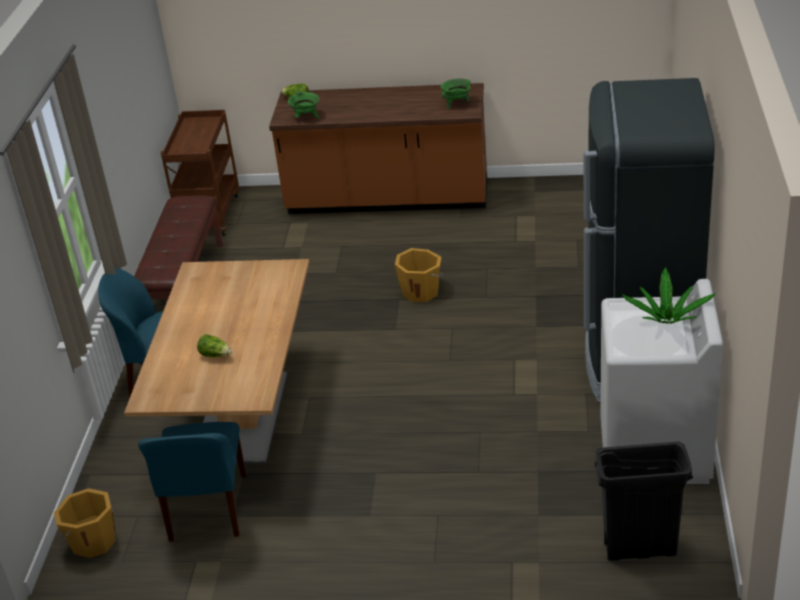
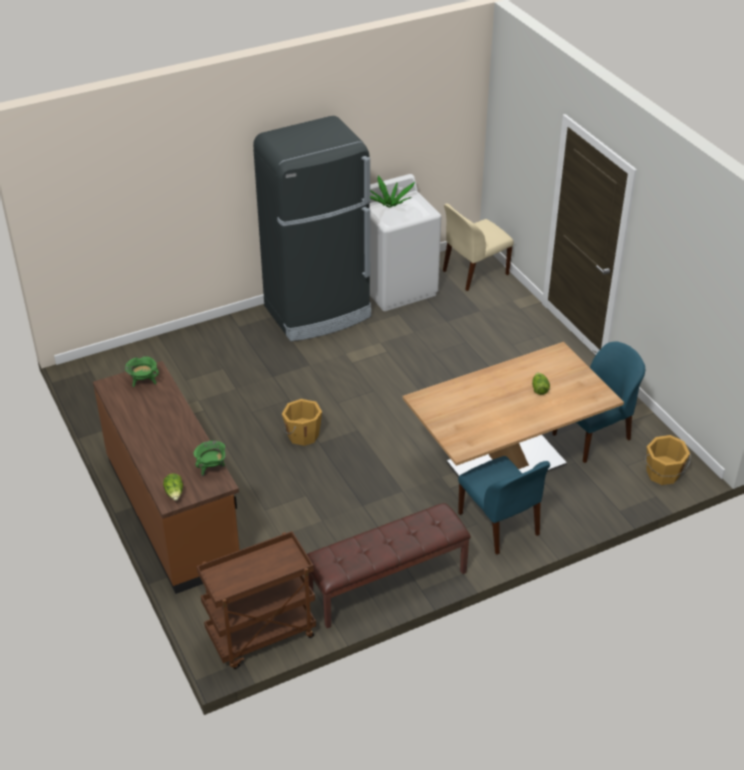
camera: 125 degrees left, 5 degrees up
(640, 549) = (474, 273): black trash can -> beige chair

